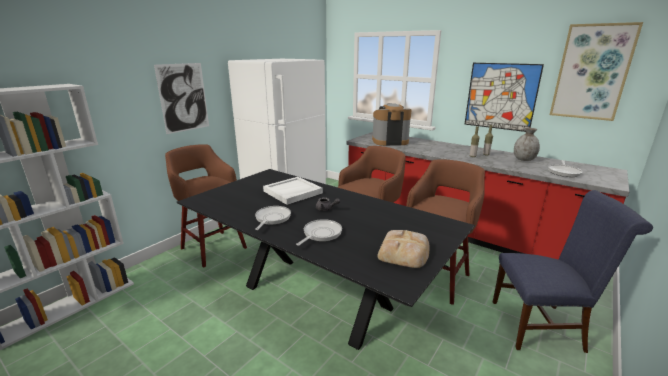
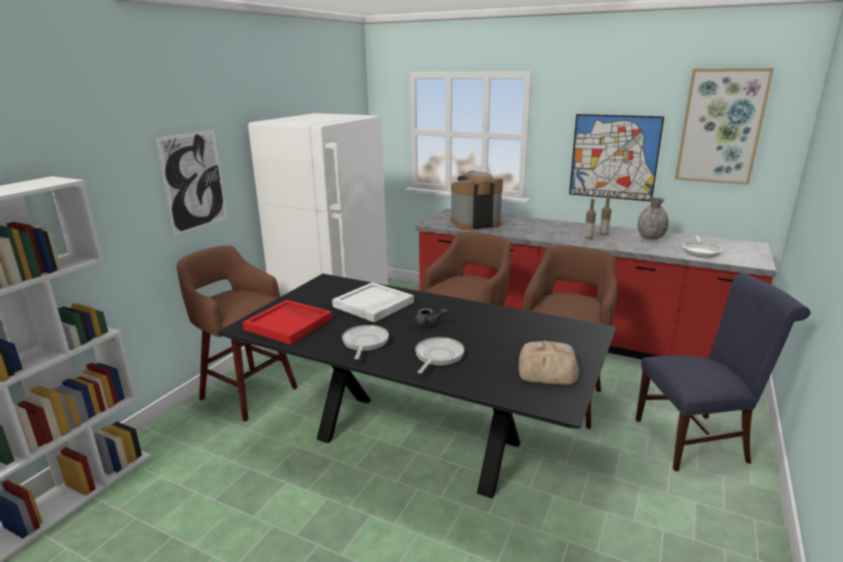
camera: 10 degrees left, 0 degrees up
(227, 200) = (289, 324): none -> red tray

